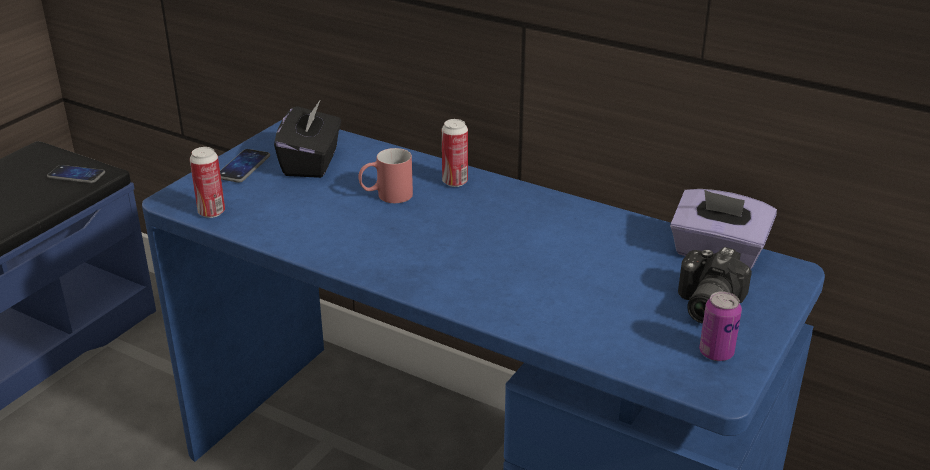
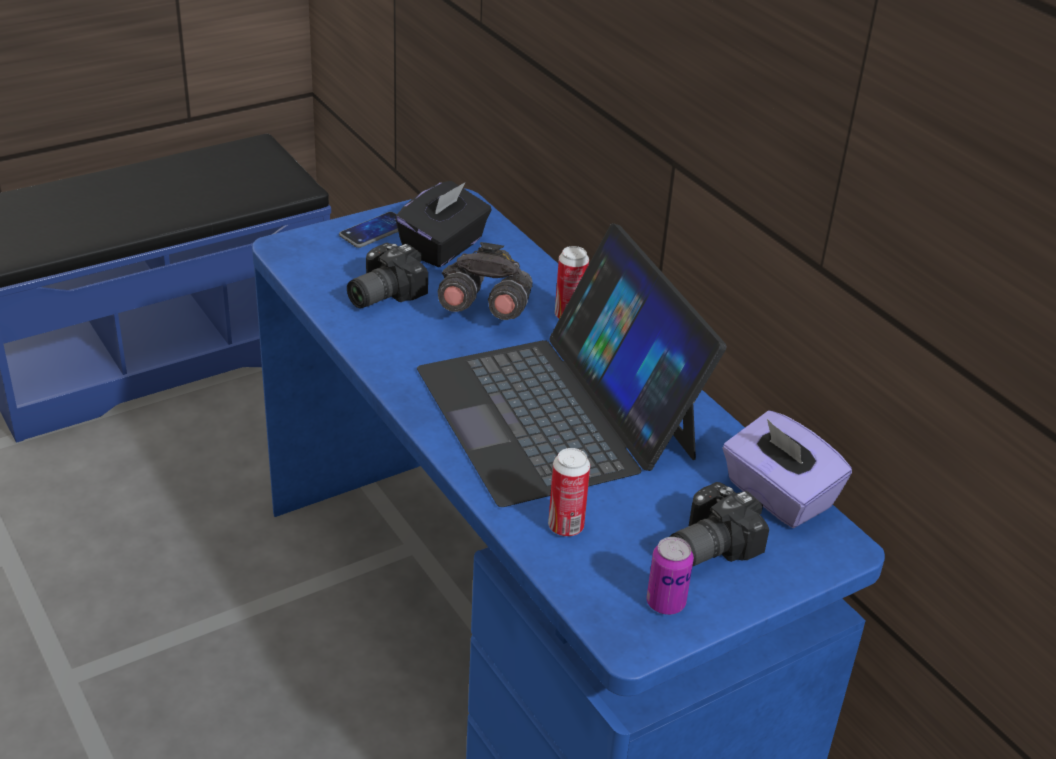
camera: 25 degrees right, 5 degrees up
(76, 175) = (275, 183): phone -> none
(211, 212) = (306, 272): can -> can (566, 527)
(290, 210) = (380, 294): none -> camera
(386, 196) = (485, 309): red mug -> grey binoculars
(510, 249) = (557, 412): none -> laptop

